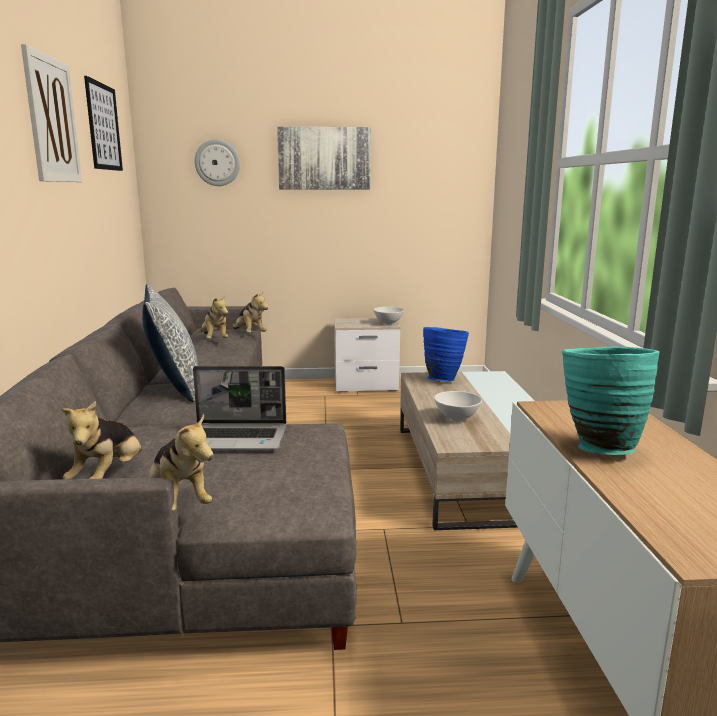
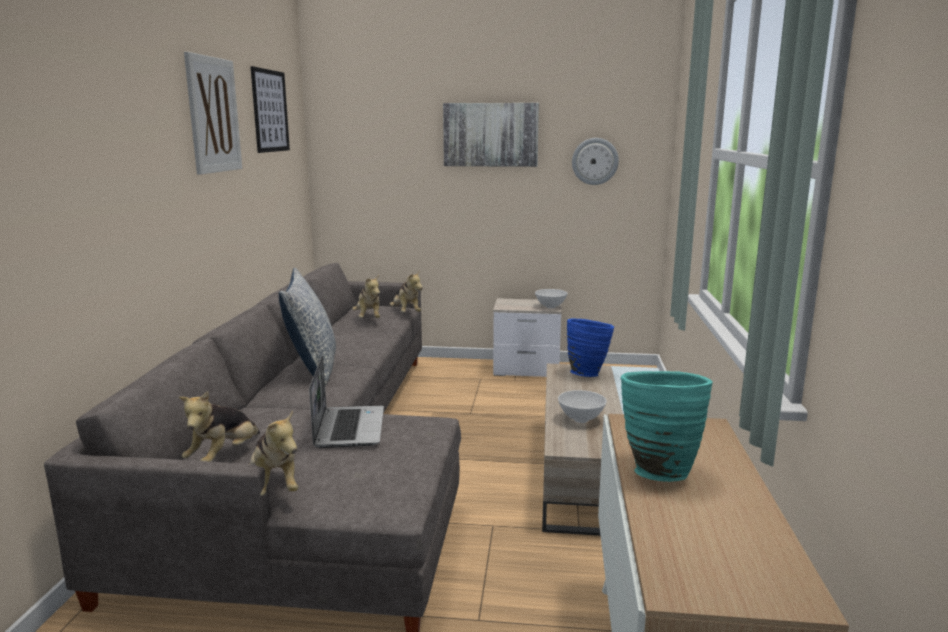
camera: 10 degrees right, 0 degrees up
(217, 162) = (384, 139): wall clock -> wall clock (595, 161)
(237, 438) = (348, 428): laptop -> laptop turned 105 degrees counterclockwise

